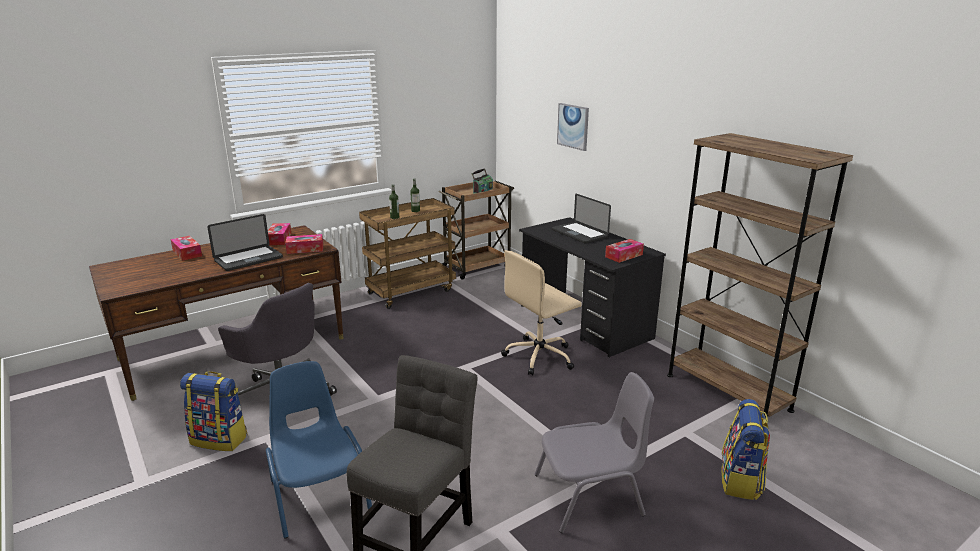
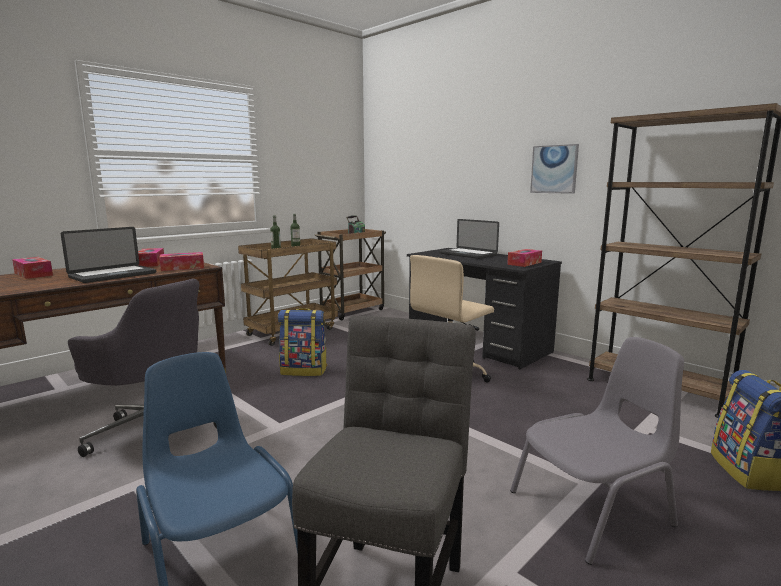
camera: 10 degrees left, 10 degrees down
(220, 439) = (64, 494): backpack -> backpack (304, 370)
(573, 126) = (448, 159): picture -> picture (554, 169)

